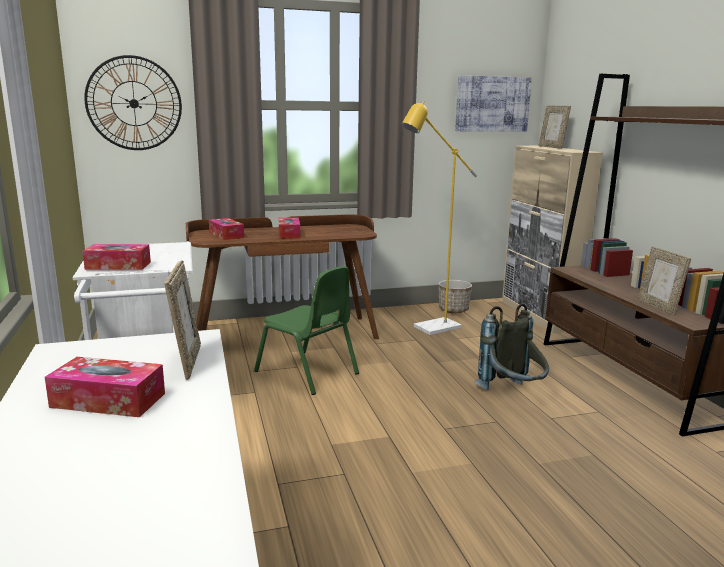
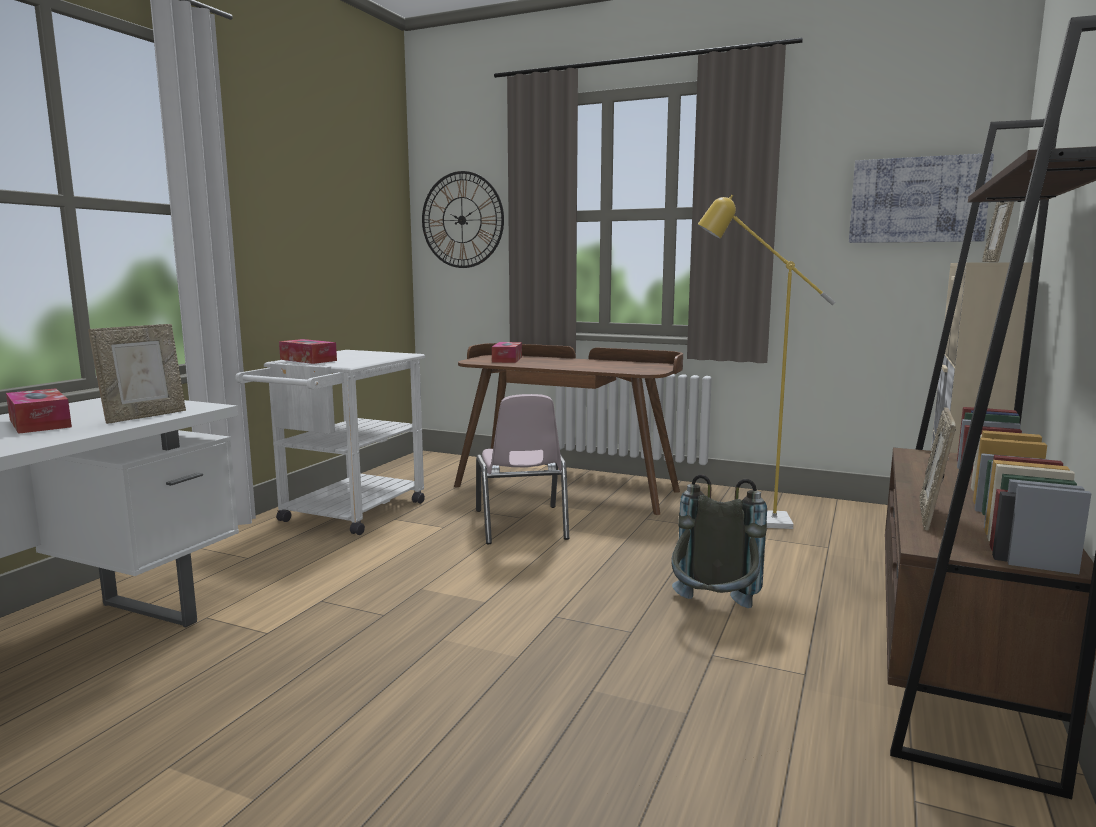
camera: 40 degrees right, 5 degrees down
(289, 234) = (568, 364): tissue box -> none
(307, 372) = (521, 525): green chair -> pink chair
(453, 310) = (822, 509): planter -> none

